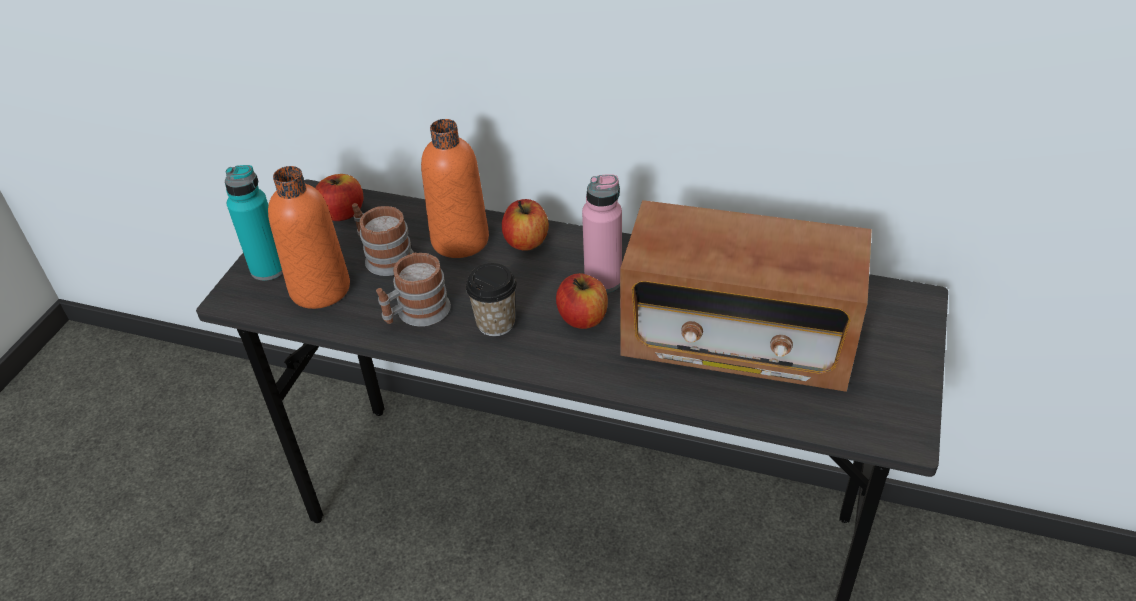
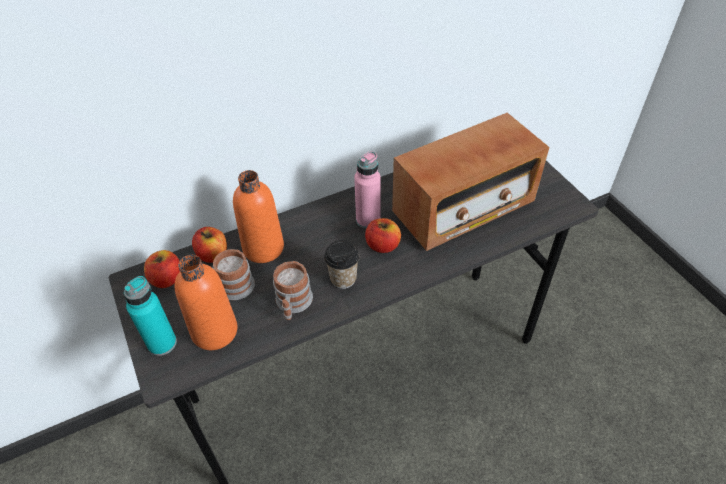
camera: 45 degrees left, 5 degrees up
(526, 241) = (302, 225): apple -> apple (213, 254)

